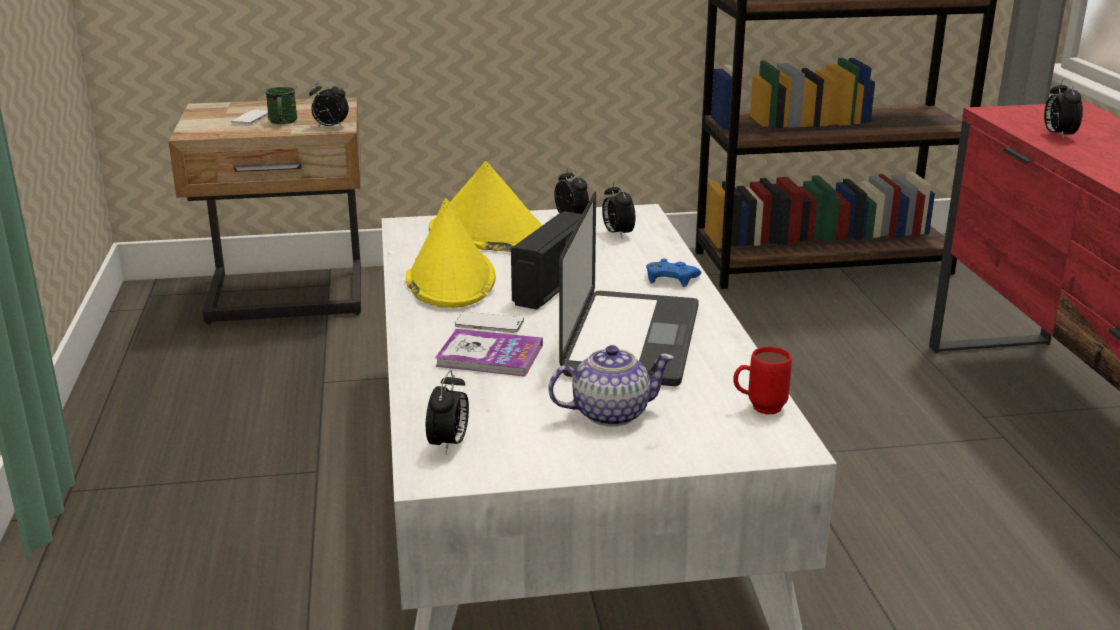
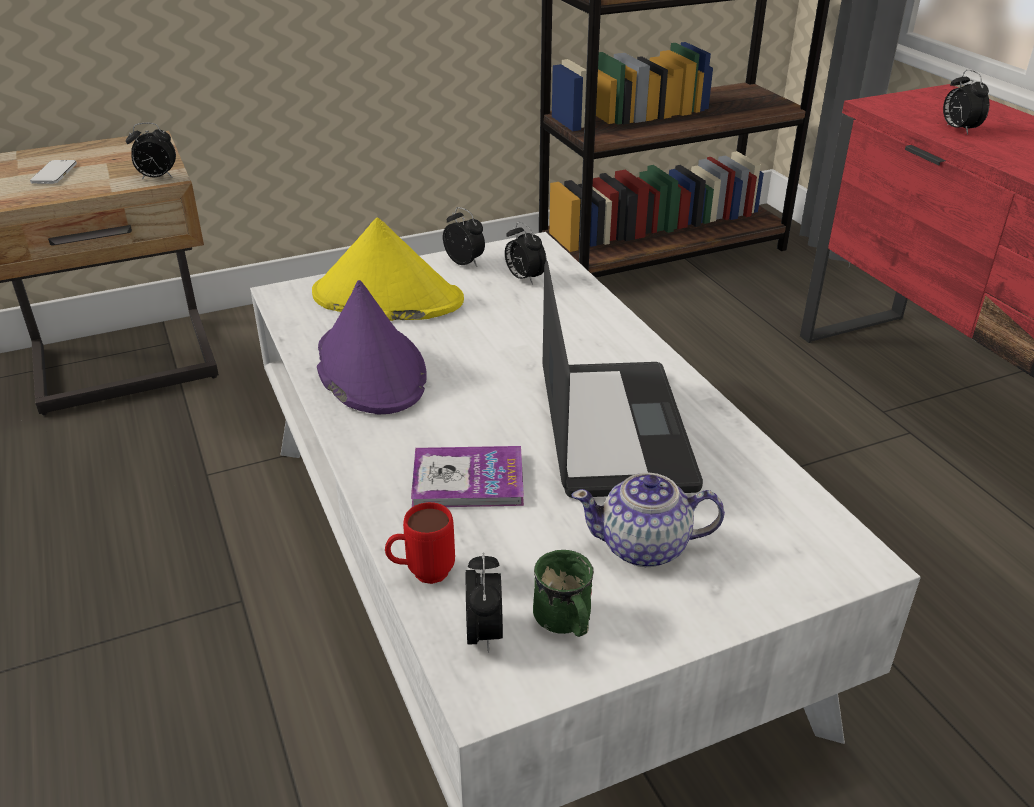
camera: 15 degrees left, 10 degrees up
(282, 122) = (94, 176): green mug -> green mug (565, 623)
(450, 279) = (369, 368): yellow hat -> purple hat
(489, 324) = (446, 431): phone -> none
(551, 287) = (489, 364): radio -> none
(609, 413) = (645, 547): teapot -> teapot turned 150 degrees counterclockwise
(671, 279) = (611, 334): blue game controller -> none
(758, 408) = (798, 509): red mug -> red mug (421, 574)

